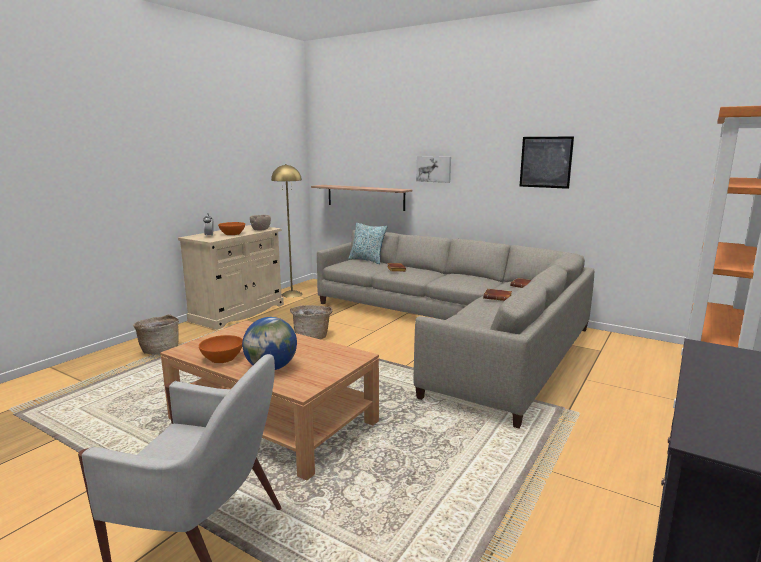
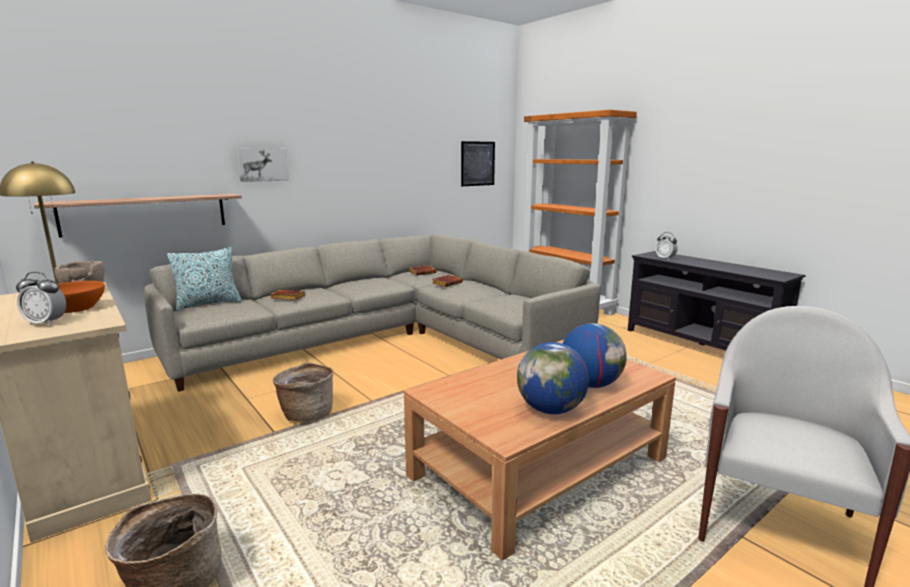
camera: 70 degrees left, 0 degrees up
(222, 358) = (551, 410): orange bowl -> globe
(545, 162) = (385, 153): picture -> picture (477, 163)
(700, 358) = (665, 258): none -> alarm clock

